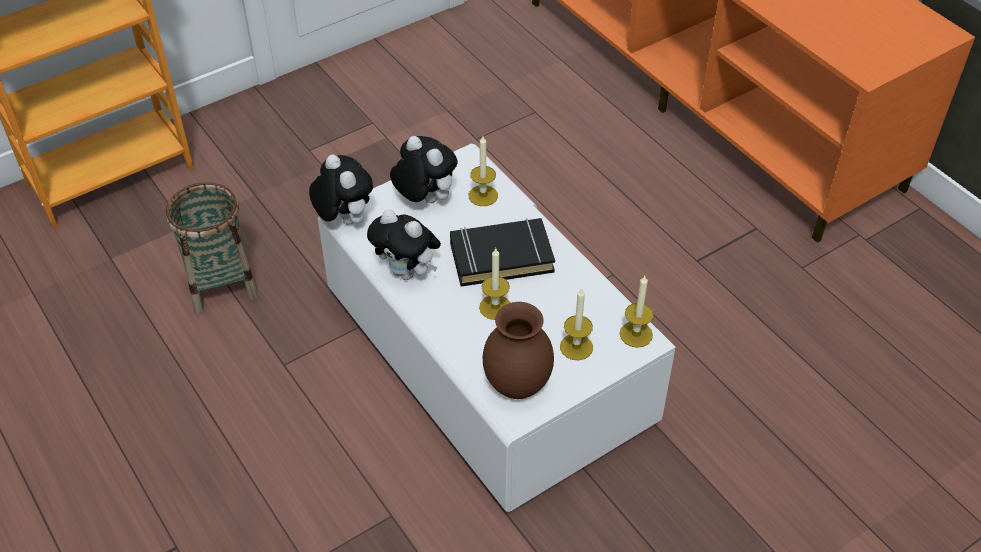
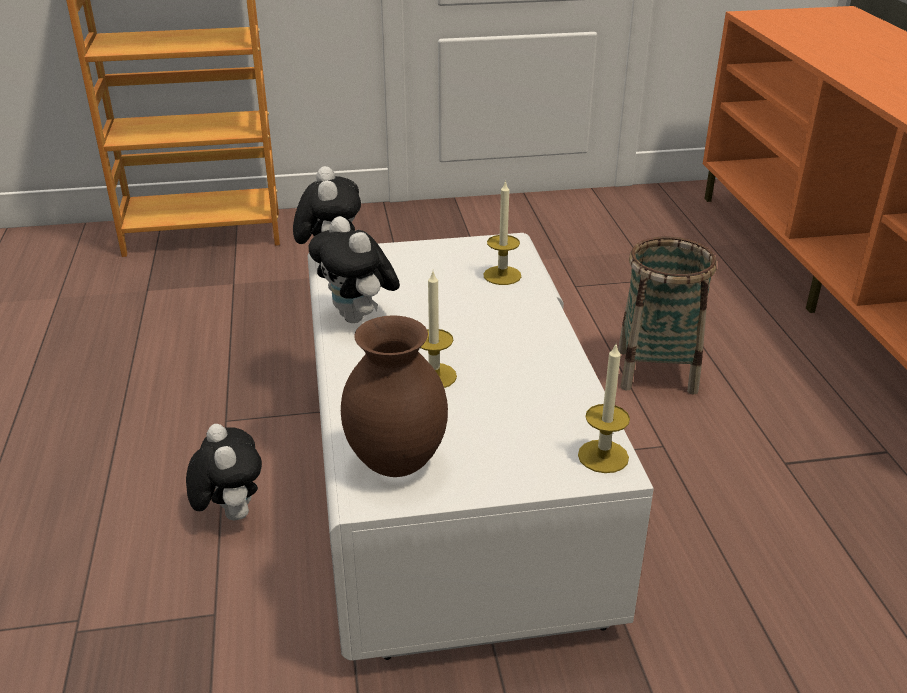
camera: 25 degrees right, 15 degrees down
(221, 284) = (226, 335): basket -> basket (656, 371)
(424, 199) = (432, 263): plush toy -> plush toy (230, 513)
(501, 257) = (480, 332): black book -> none
(576, 347) = (508, 445): candle -> none

